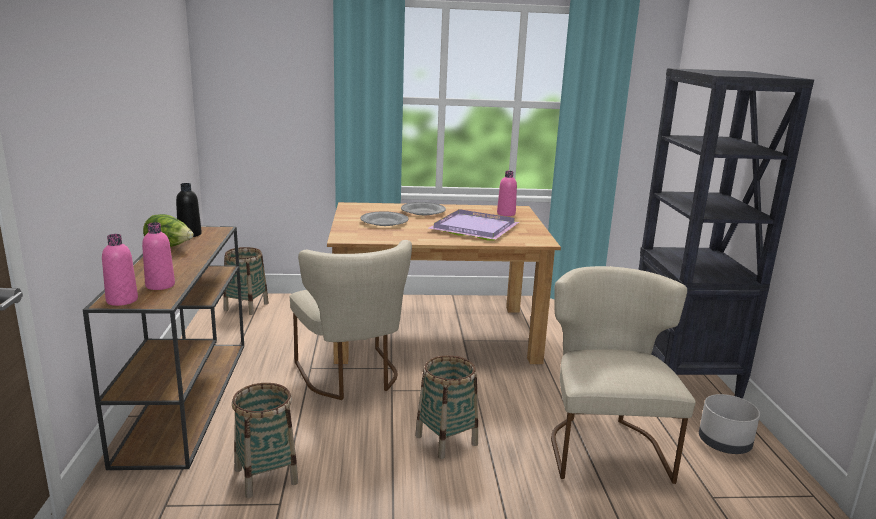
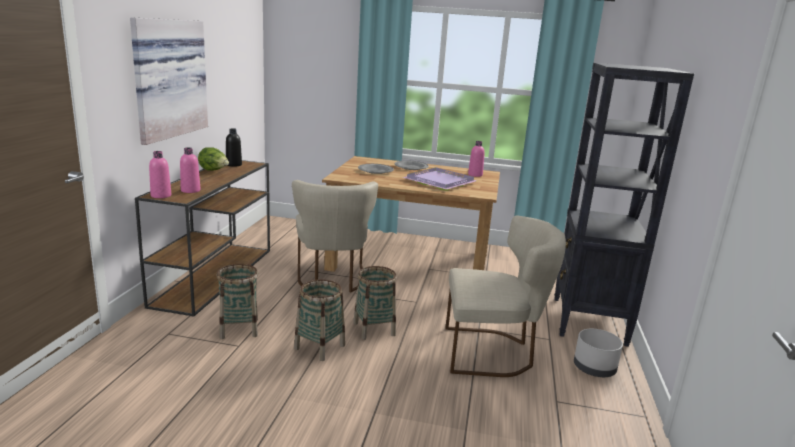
camera: 15 degrees right, 0 degrees up
(99, 120) = (167, 78): none -> picture
(246, 306) = (285, 227): basket -> basket (319, 347)
(604, 445) = (492, 352): beige chair -> beige chair turned 75 degrees clockwise

